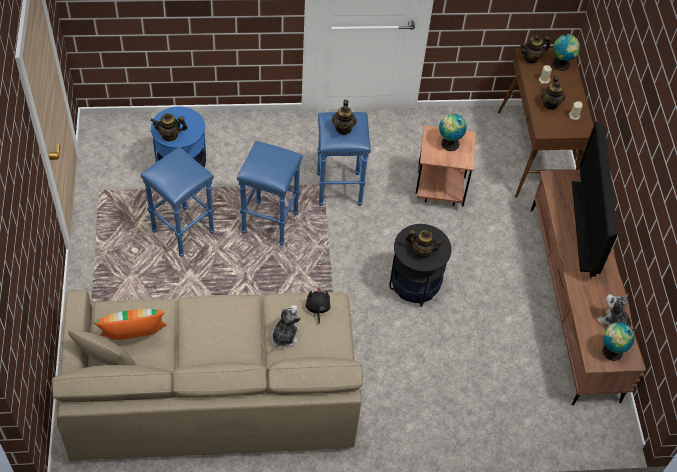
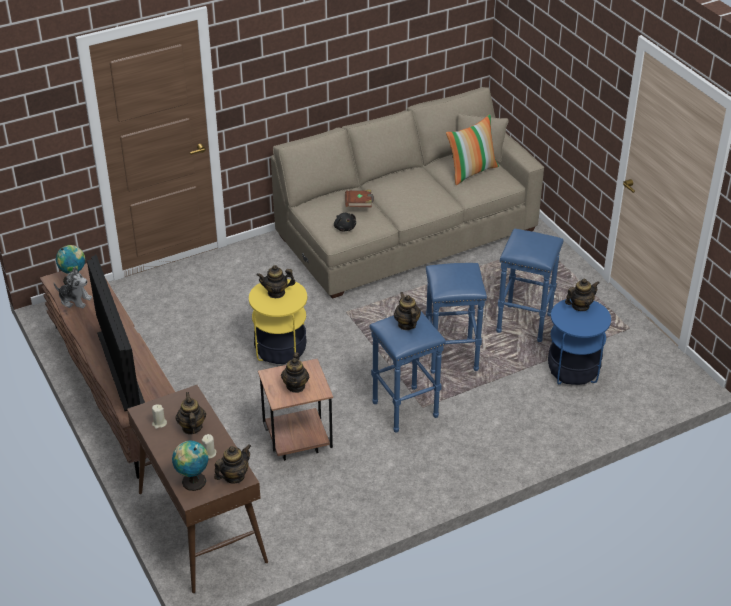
camera: 160 degrees right, 15 degrees down
(285, 335) = (359, 205): plush toy -> brown book
(414, 286) = (281, 352): black side table -> yellow side table
(448, 143) = (296, 386): globe -> teapot

